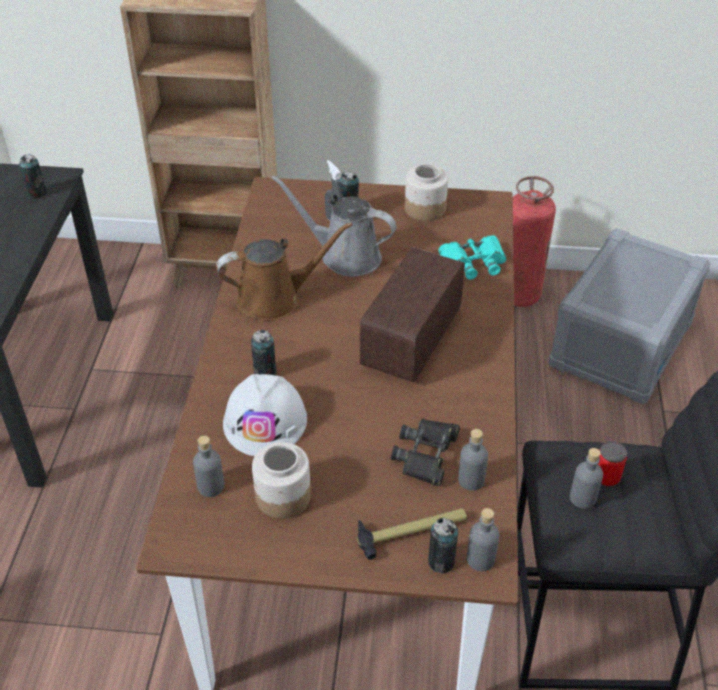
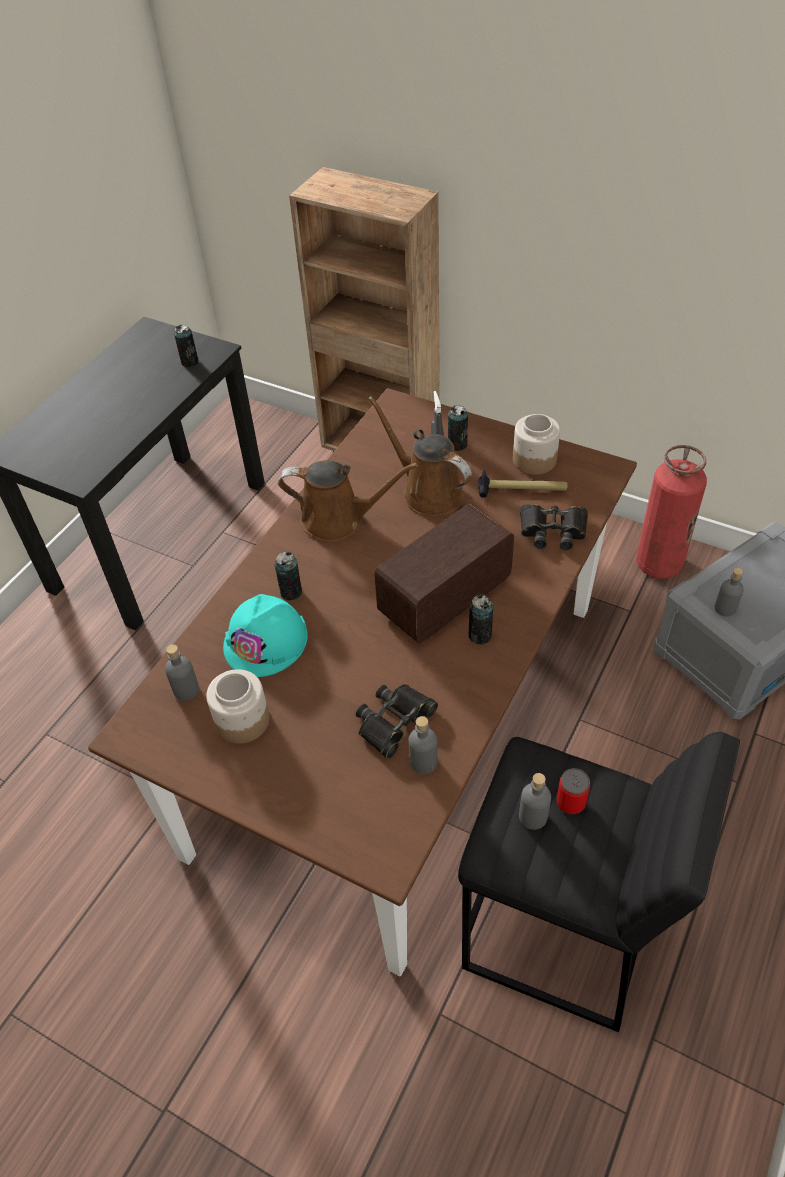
camera: 25 degrees right, 5 degrees up
(265, 421) = (266, 641): white hard hat -> turquoise hard hat
(345, 256) = (428, 492): grey watering can -> brown watering can
(411, 532) = (338, 795): hammer -> hammer (521, 489)
(441, 562) = (349, 836): can -> can (480, 635)
(474, 262) = (552, 530): turquoise binoculars -> black binoculars
(480, 559) = (388, 846): grey bottle -> grey bottle (725, 608)

